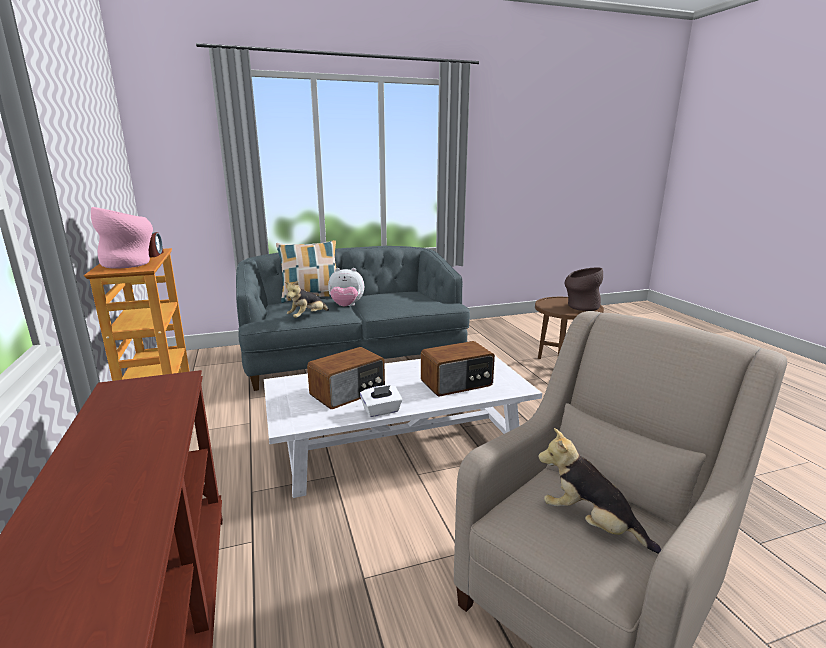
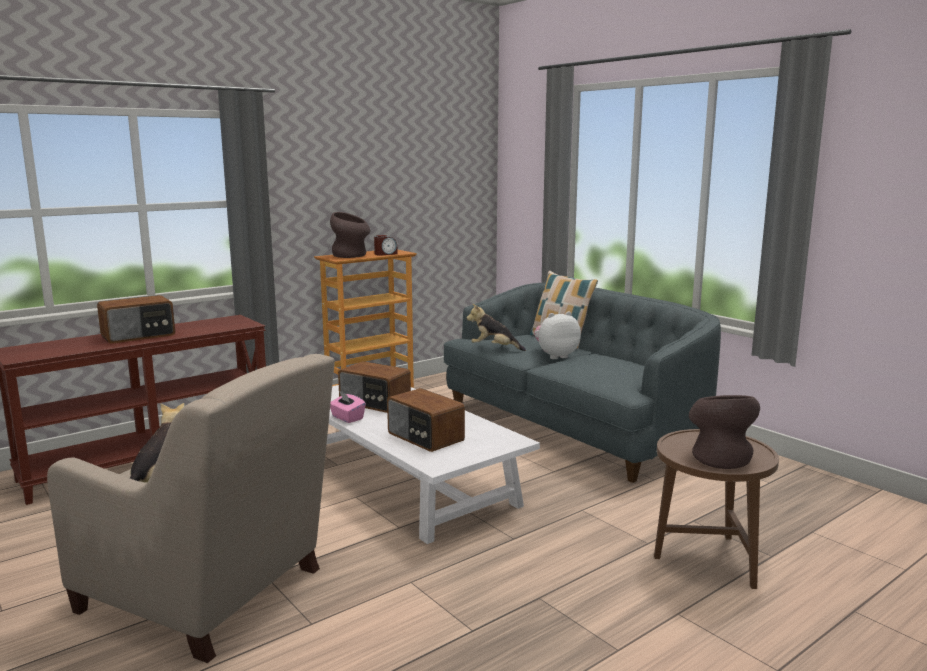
camera: 70 degrees right, 5 degrees down
(111, 472) = (139, 335): none -> radio
(130, 264) = (351, 256): pink vase -> brown vase
(346, 306) = (555, 356): plush toy -> plush toy turned 90 degrees clockwise
(381, 411) = (347, 418): white tissue box -> pink tissue box

